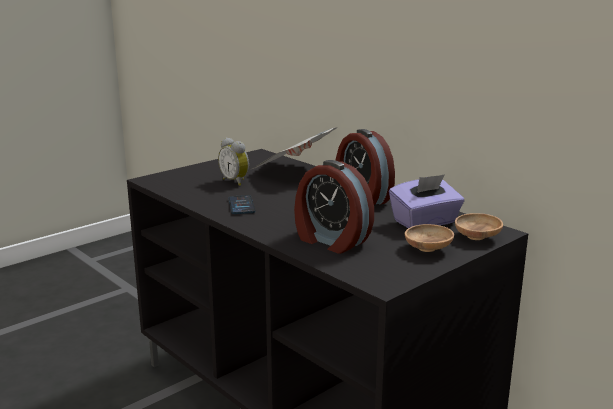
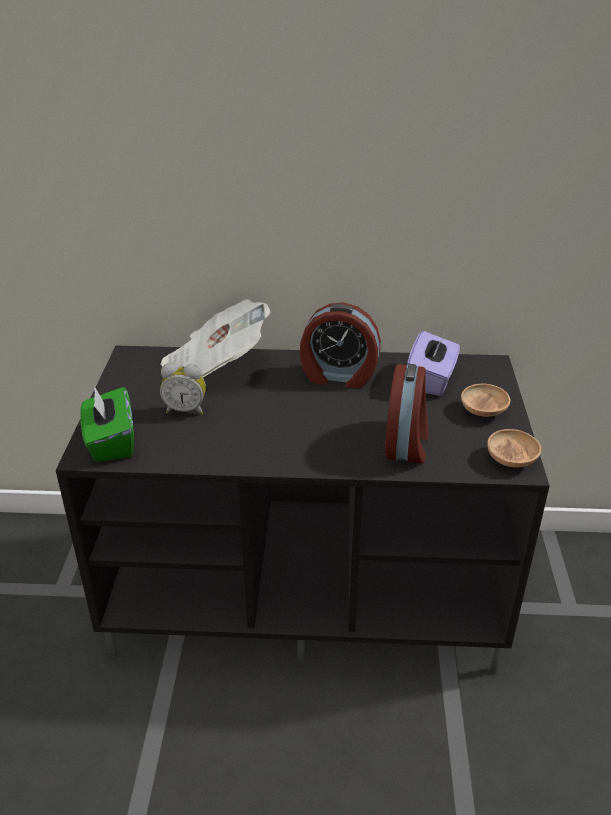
camera: 45 degrees left, 15 degrees up
(171, 179) = (110, 442): none -> green tissue box
(241, 205) = (256, 441): phone -> none
(330, 241) = (407, 443): alarm clock -> alarm clock turned 75 degrees counterclockwise
(477, 237) = (489, 378): brown bowl -> brown bowl (511, 460)

